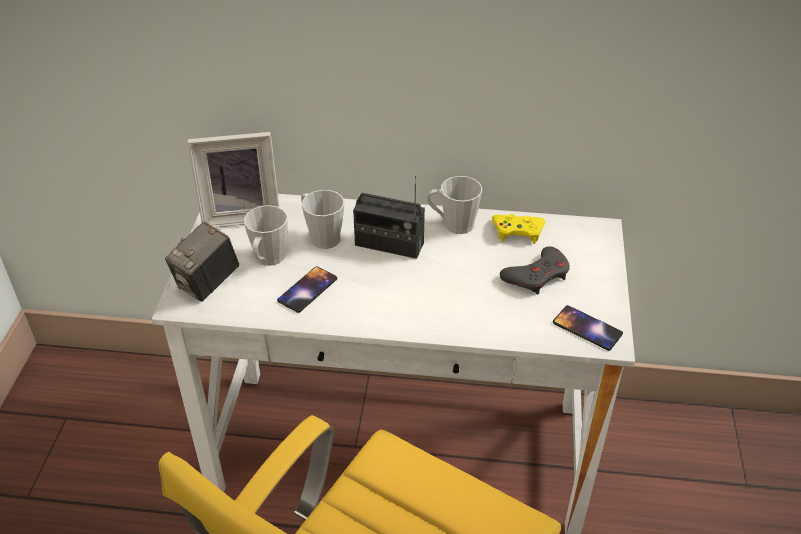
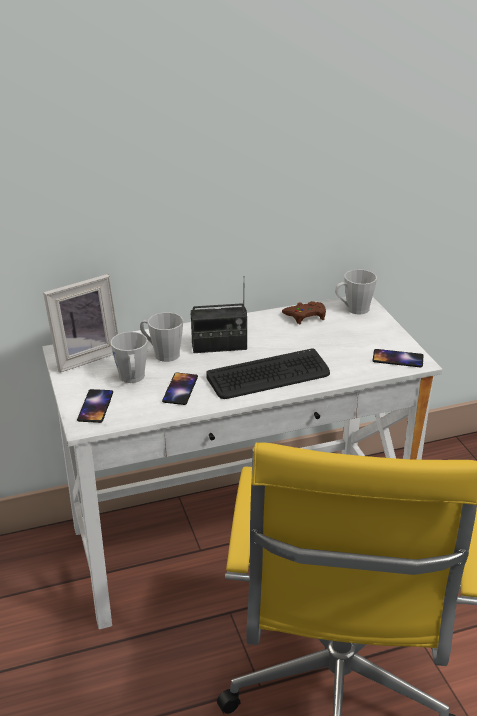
camera: 25 degrees left, 10 degrees down
(207, 284) = (95, 406): camera -> phone
(415, 303) = (269, 376): none -> keyboard
(453, 224) = (256, 323): grey mug -> grey mug (353, 309)
(518, 231) = (306, 316): yellow game controller -> brown game controller
(537, 275) = (340, 338): grey game controller -> none

